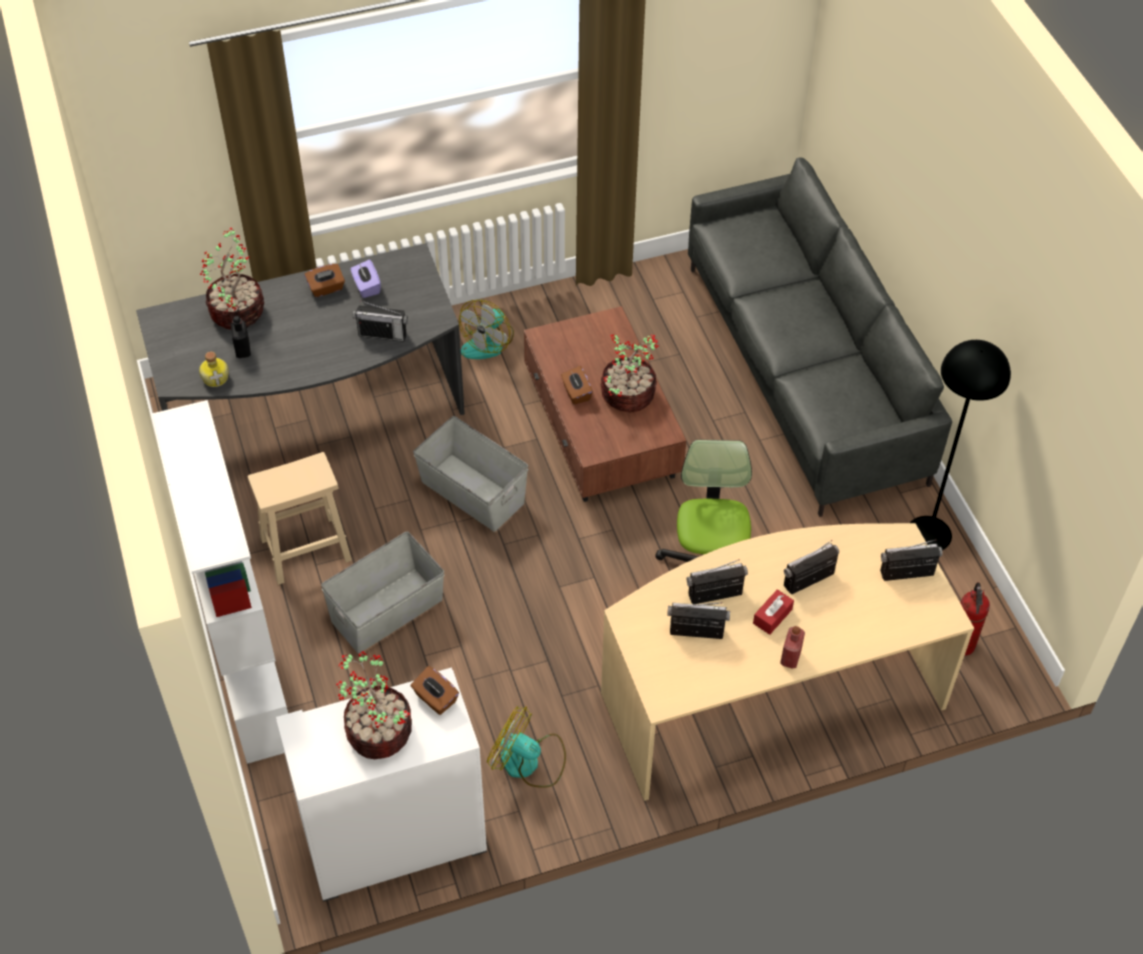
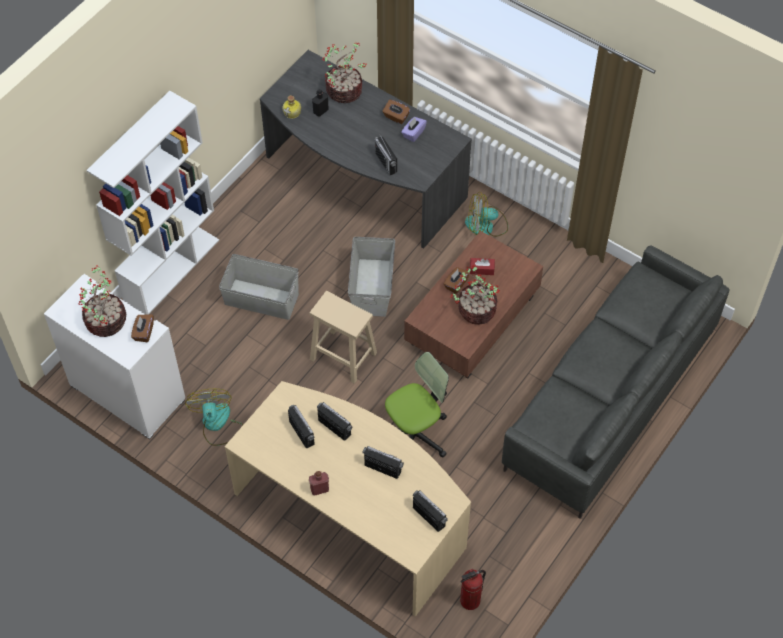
camera: 55 degrees right, 5 degrees up
(304, 550) = (269, 237): beige stool -> beige stool (342, 356)
(772, 616) = (341, 464): red tissue box -> red tissue box (482, 269)
(929, 534) = (541, 538): black floor lamp -> none

